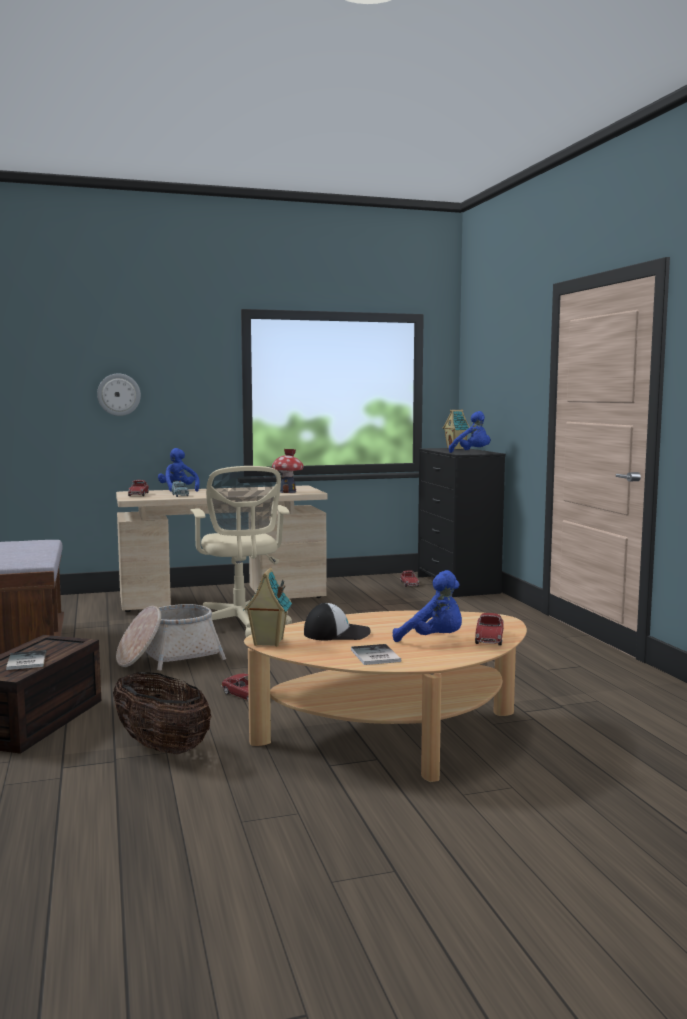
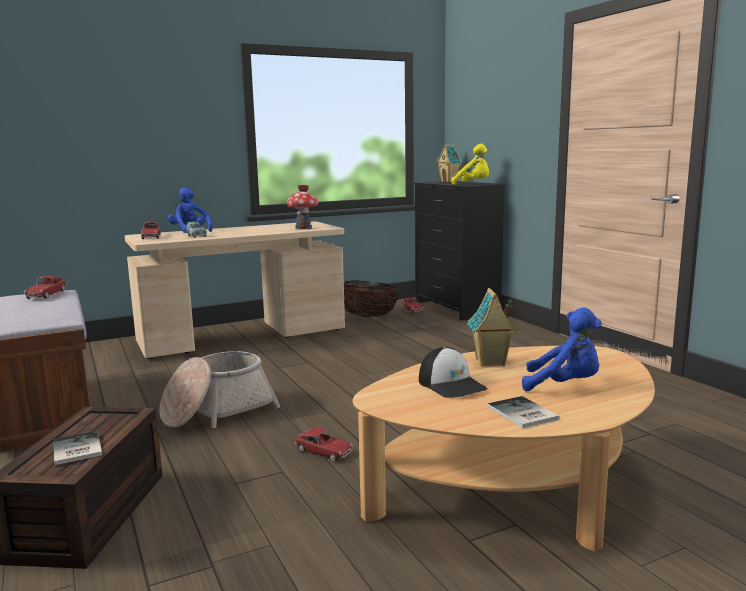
camera: 10 degrees left, 5 degrees up
(119, 394) = (118, 133): wall clock -> none
(162, 747) = (261, 536): basket -> basket (366, 316)
(240, 626) = (276, 366): beige office chair -> none
(267, 642) = (384, 405): toy house -> toy house (490, 362)
(337, 633) = (452, 385): cap -> cap turned 75 degrees clockwise
(472, 453) = (474, 184): blue plush toy -> yellow plush toy
(489, 638) = (618, 377): toy car -> toy car (46, 294)

